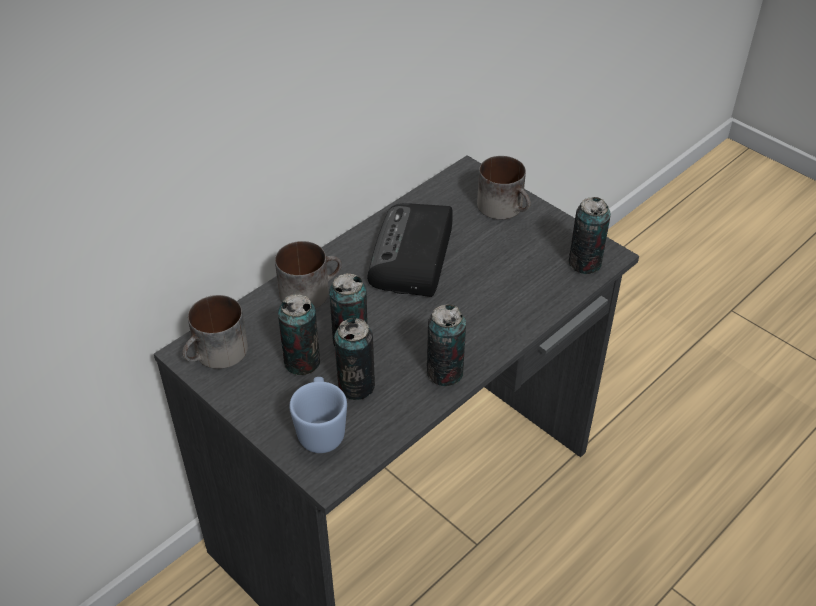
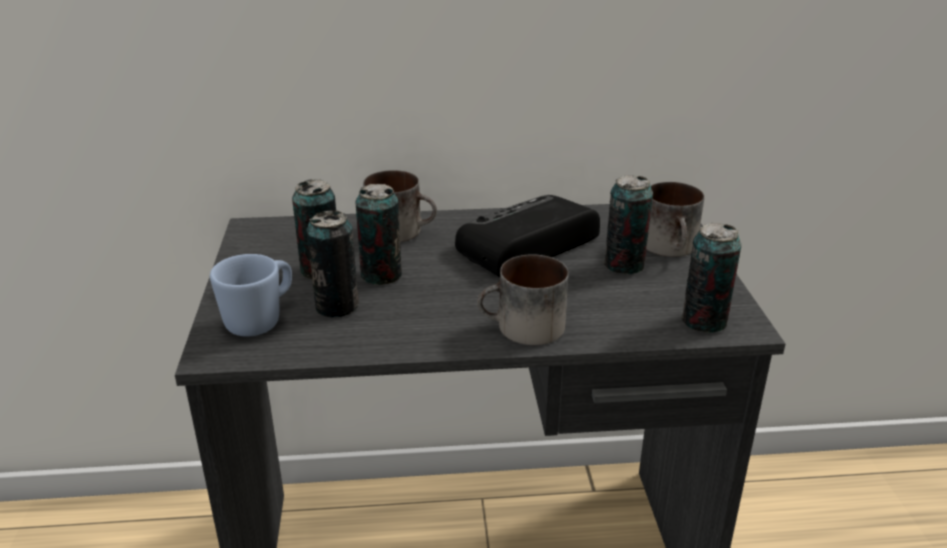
camera: 40 degrees right, 15 degrees down
(217, 355) = (268, 237): mug -> mug (523, 329)
(445, 373) = (427, 335): can -> can (624, 265)

